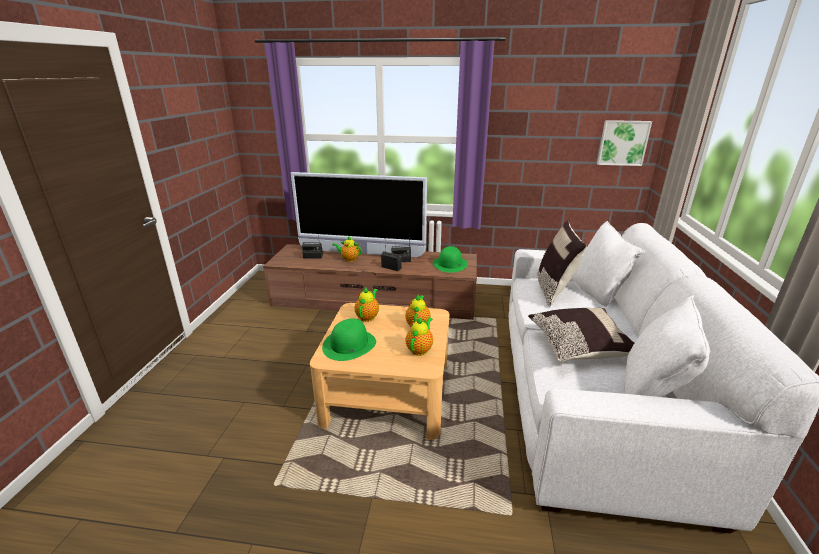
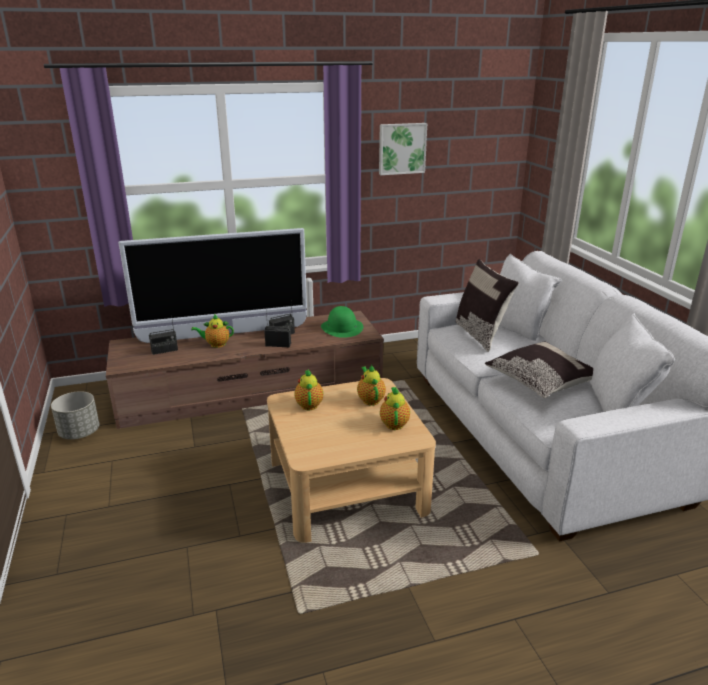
camera: 25 degrees left, 0 degrees up
(247, 303) = (79, 433): none -> grey planter
(349, 345) = (317, 438): green hat -> none
(622, 143) = (492, 168): picture -> picture (401, 148)

